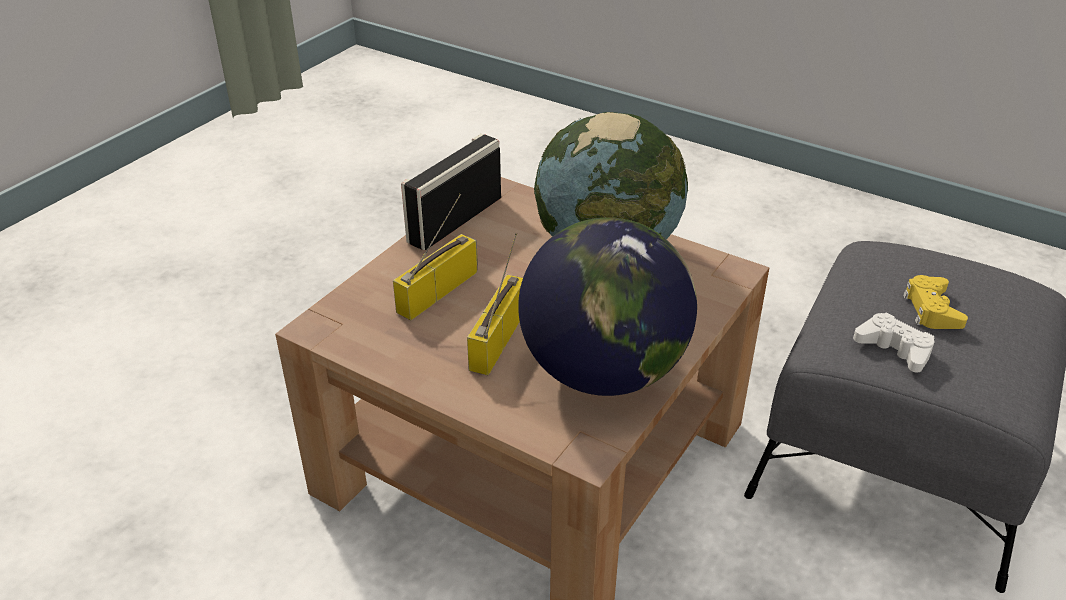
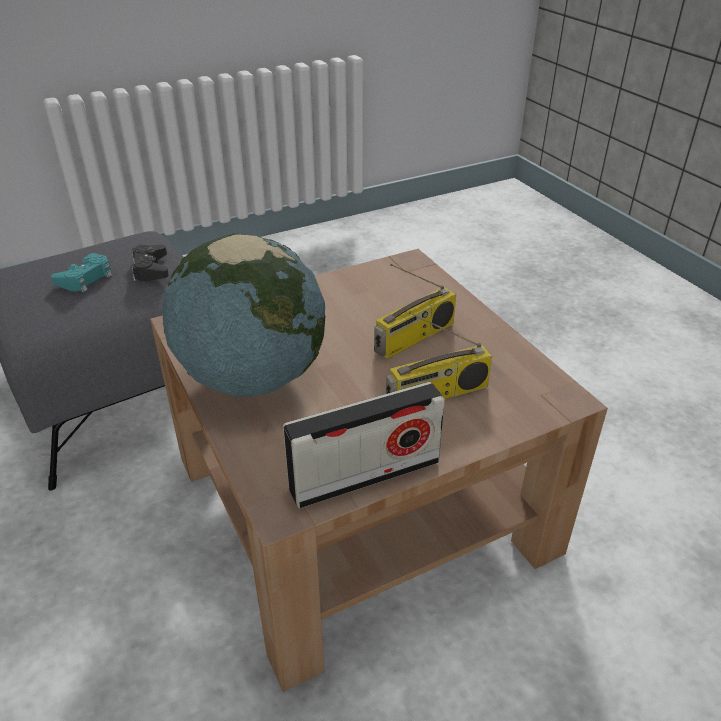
camera: 150 degrees left, 0 degrees up
(604, 371) = (359, 293): globe -> none
(894, 349) = (151, 269): white game controller -> black game controller
(931, 309) = (86, 278): yellow game controller -> turquoise game controller

